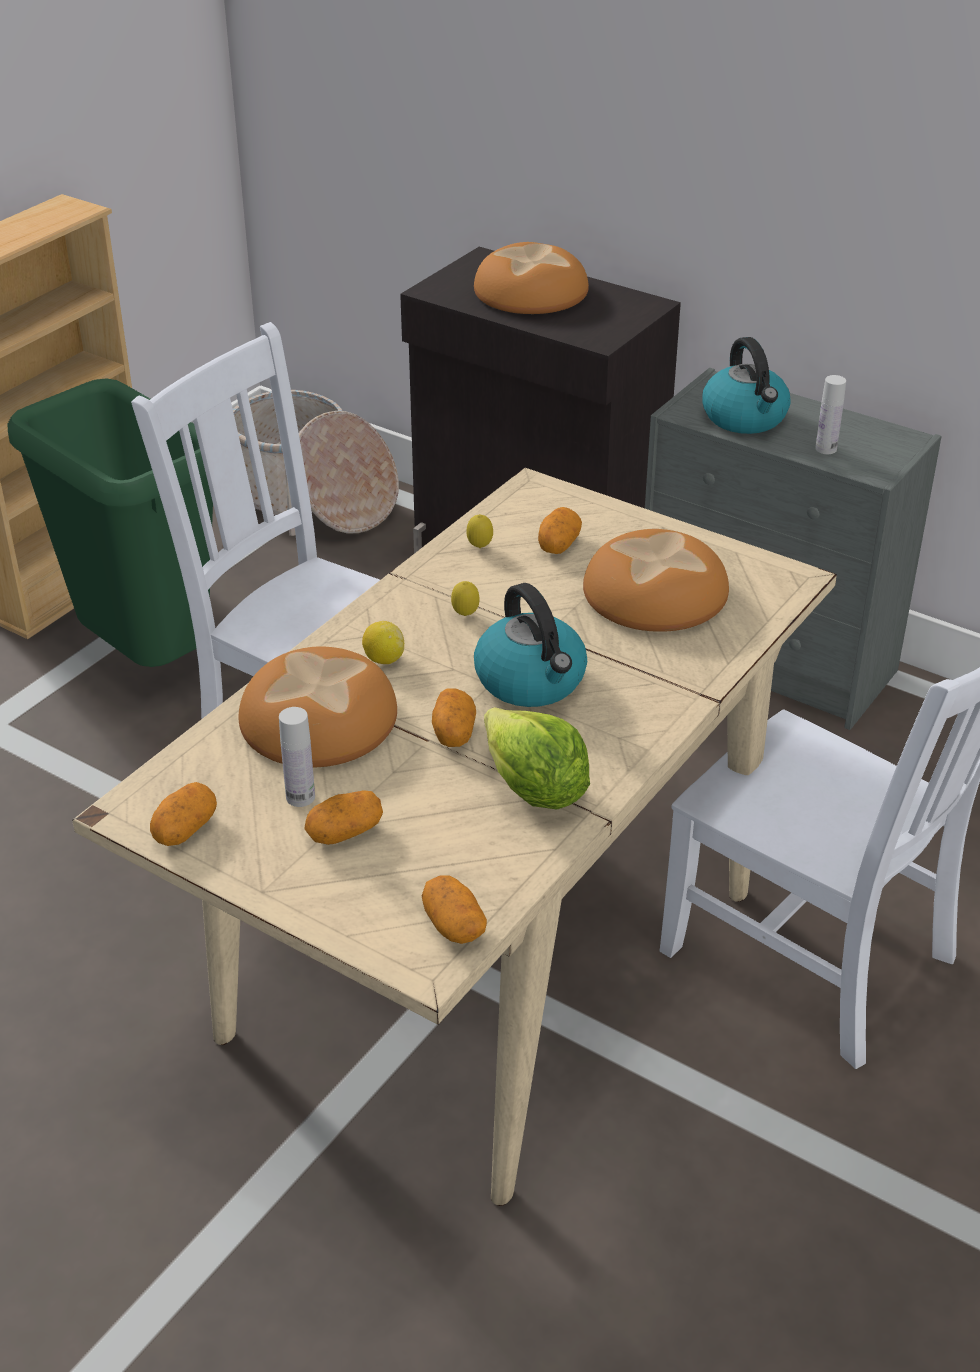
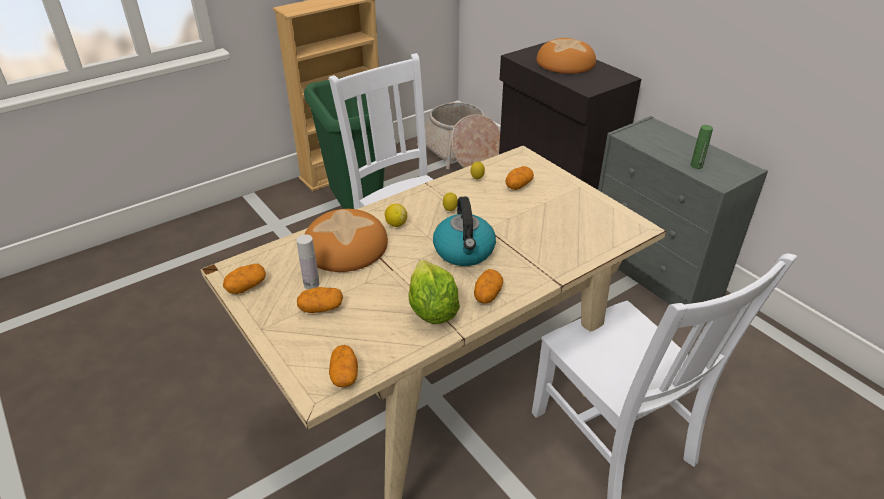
camera: 20 degrees right, 0 degrees up
(453, 733) = (408, 269): potato -> potato (487, 294)
(656, 592) = (557, 220): bread -> none
(745, 418) = (658, 143): kettle -> none
(826, 449) = (696, 165): white bottle -> green bottle

